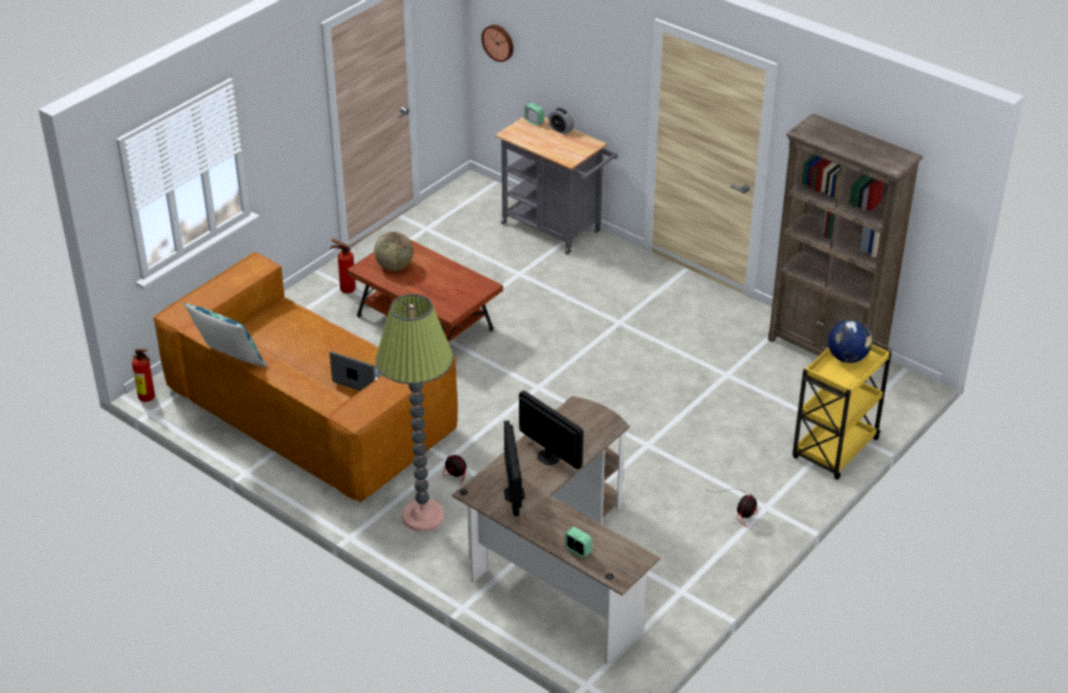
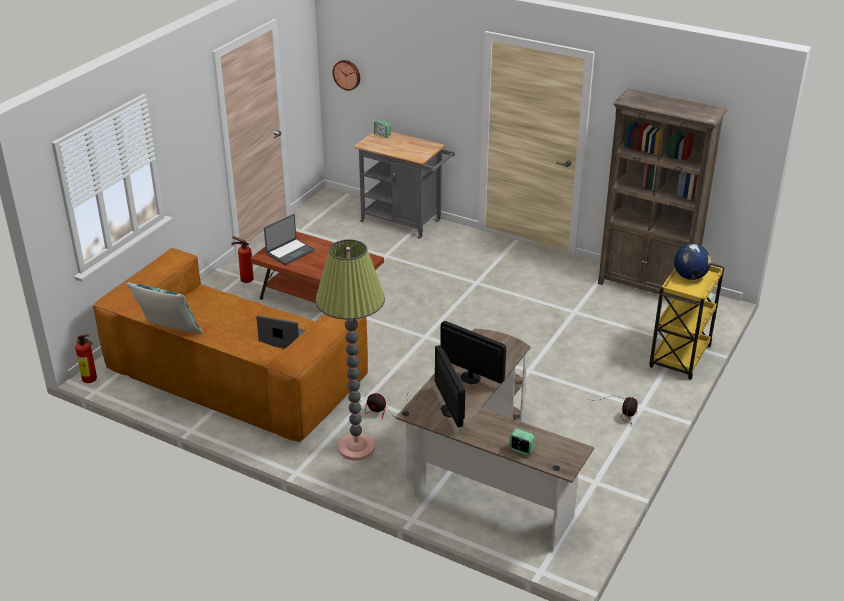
camera: 10 degrees left, 5 degrees down
(394, 266) = (290, 252): globe -> laptop
(561, 130) = (405, 138): alarm clock -> none

